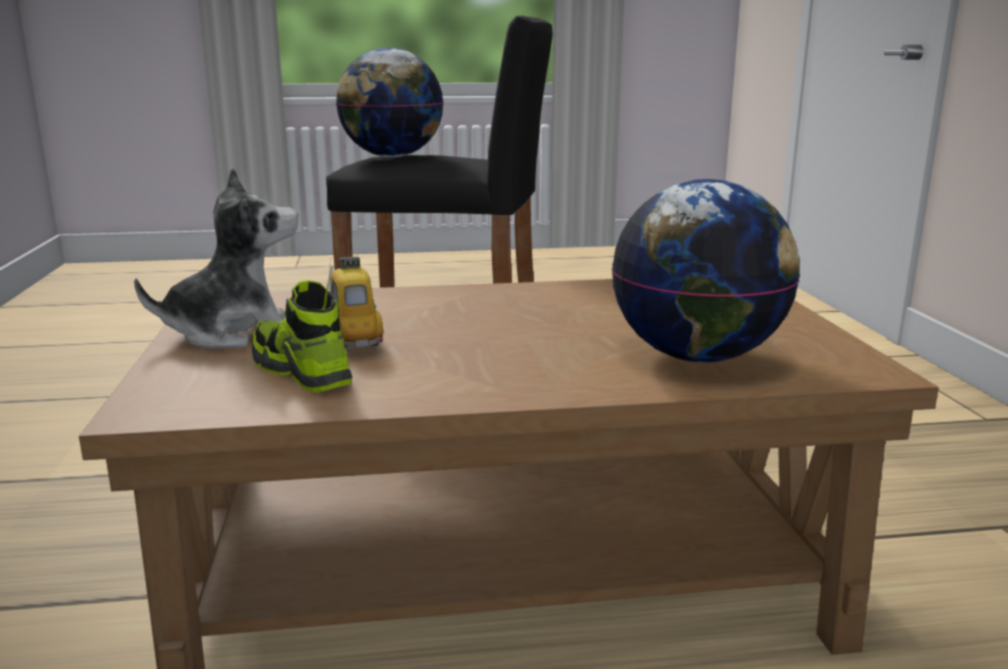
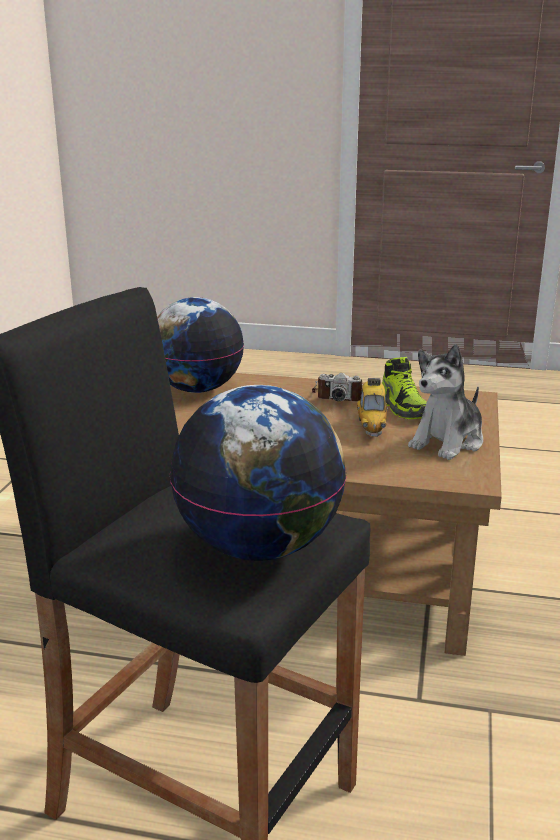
camera: 160 degrees left, 5 degrees up
(233, 333) = (448, 442): plush toy -> plush toy turned 45 degrees counterclockwise
(431, 376) = (339, 397): none -> camera

